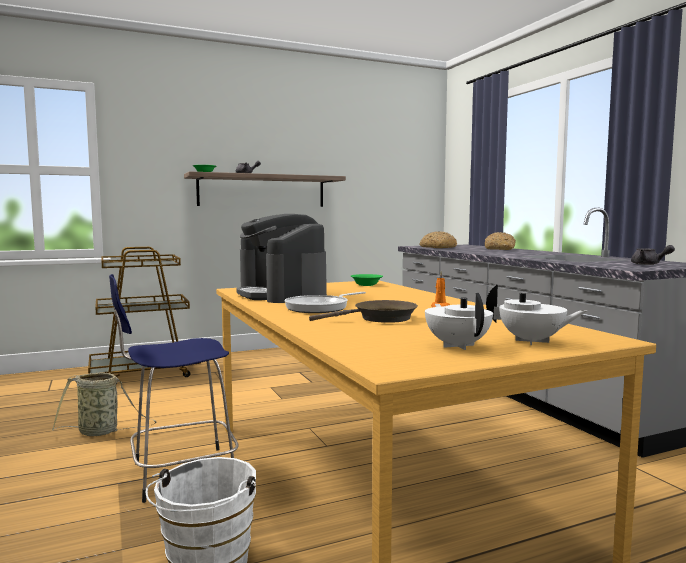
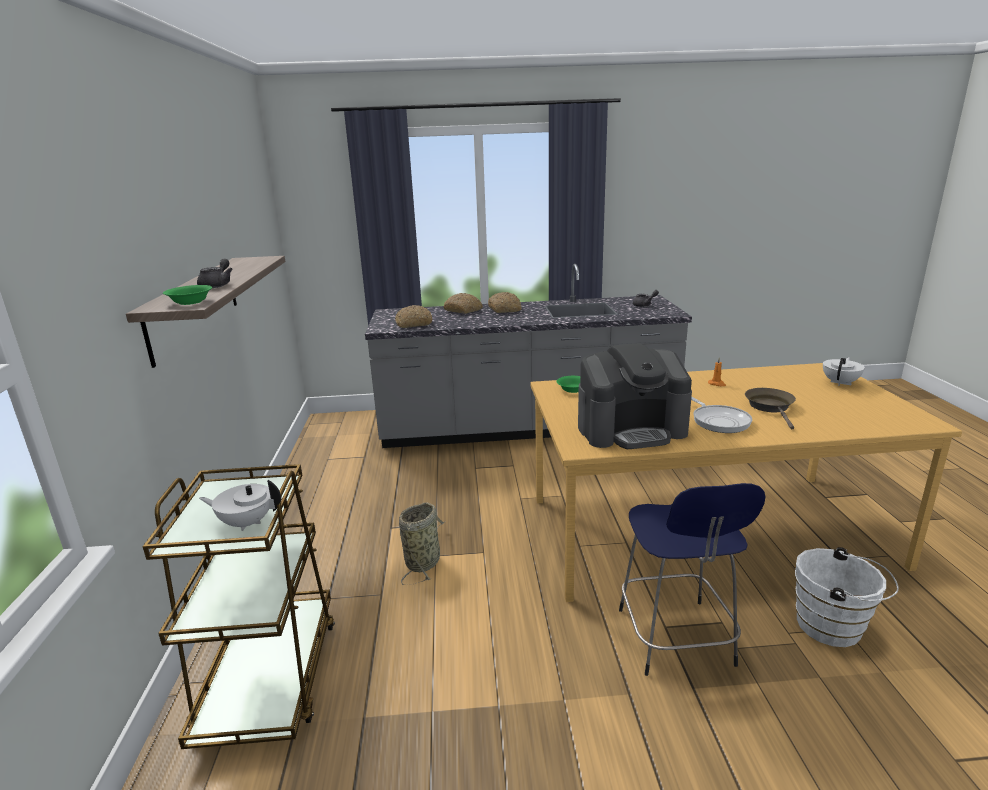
camera: 70 degrees left, 15 degrees up
(101, 432) = (535, 716): basket -> basket (424, 561)
(457, 345) = (860, 400): white teapot -> white teapot (246, 523)
(524, 251) = (505, 309): none -> bread

